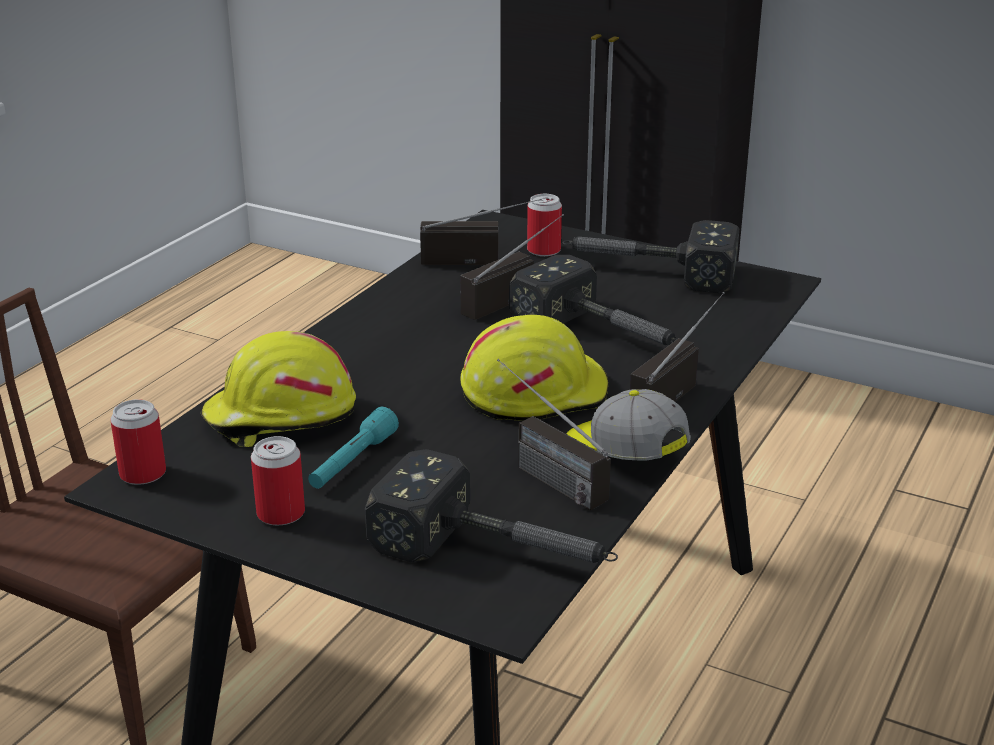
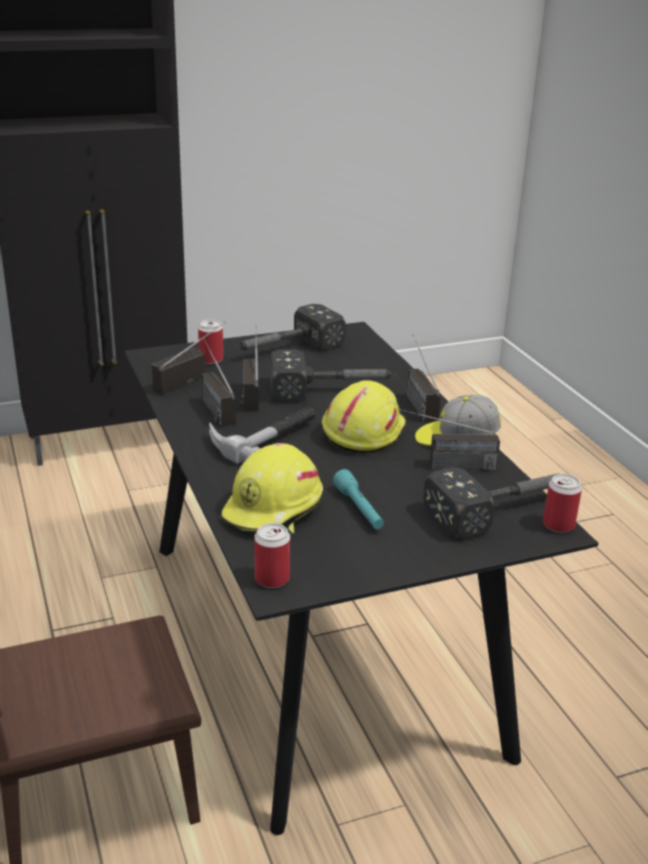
camera: 50 degrees left, 0 degrees up
(281, 513) = (383, 552): can -> can (558, 525)
(421, 348) = (264, 438): none -> hammer
(444, 295) = (212, 405): none -> radio

